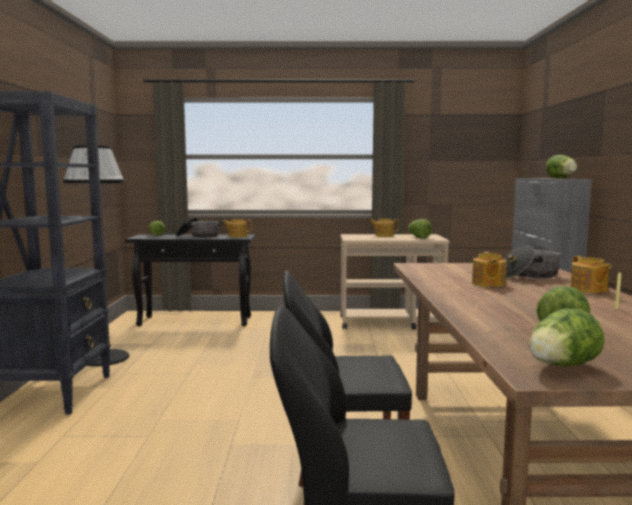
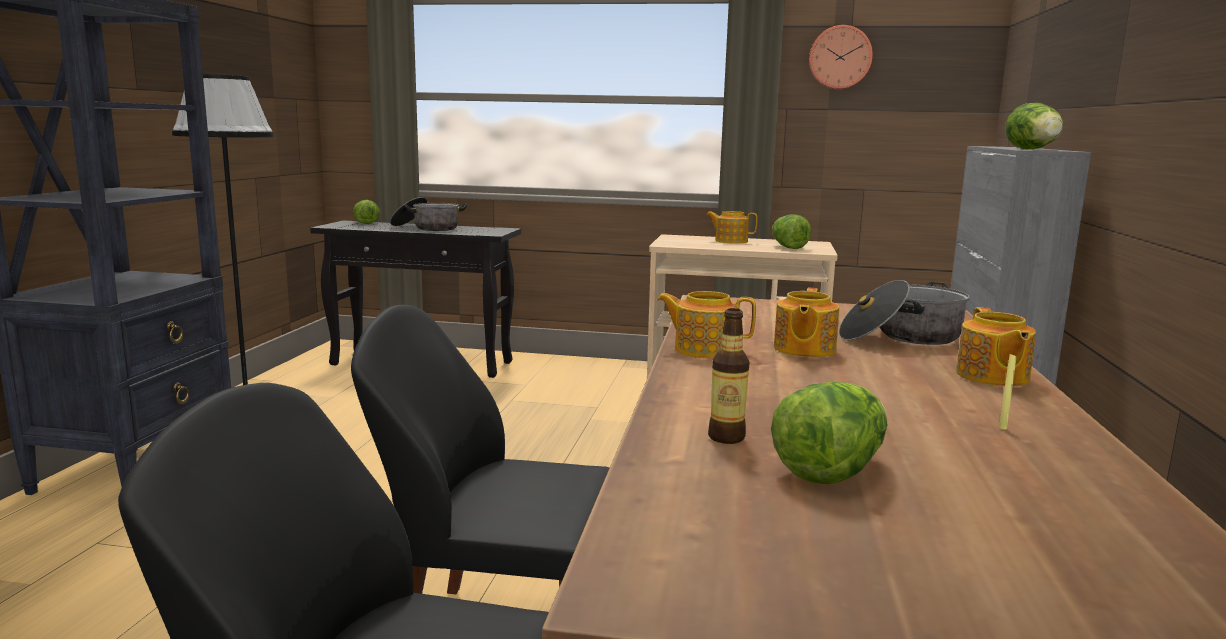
camera: 10 degrees right, 5 degrees up
(237, 236) = (486, 231): teapot -> teapot (704, 349)
(434, 131) = (840, 57): none -> wall clock
(500, 320) = (726, 437): none -> bottle
(561, 366) = (717, 571): lettuce -> none

